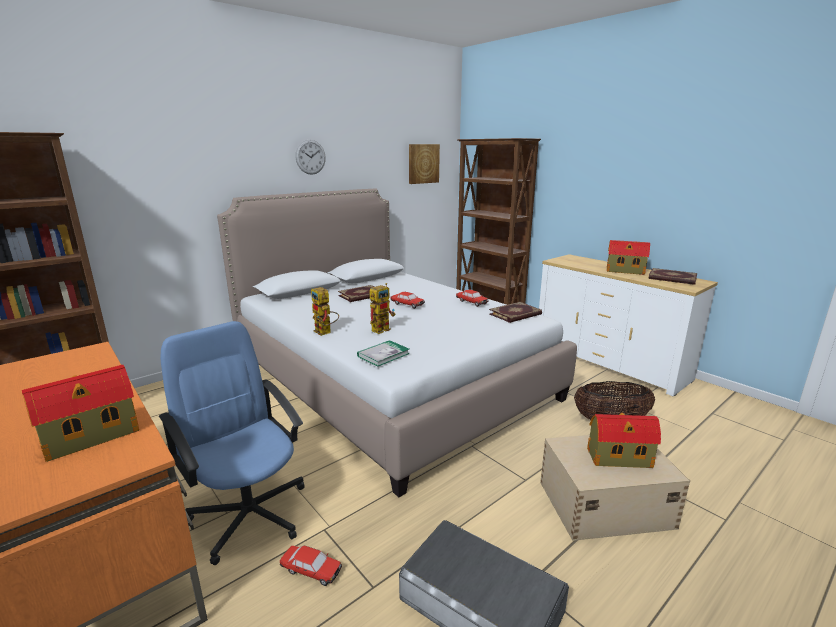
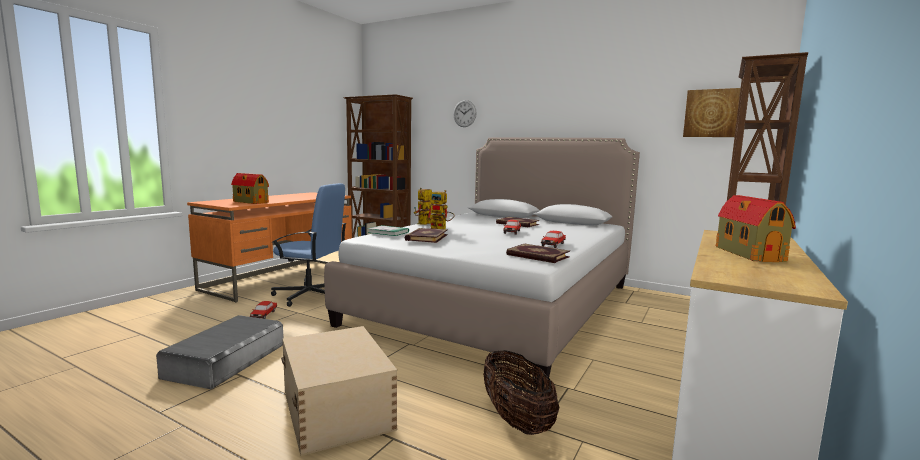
camera: 70 degrees right, 10 degrees down
(249, 513) = (310, 295): blue office chair -> blue office chair turned 75 degrees clockwise
(310, 157) = (561, 107): wall clock -> wall clock (464, 113)
(617, 458) = (335, 354): toy house -> none
(672, 278) = (769, 273): book -> book (426, 237)

